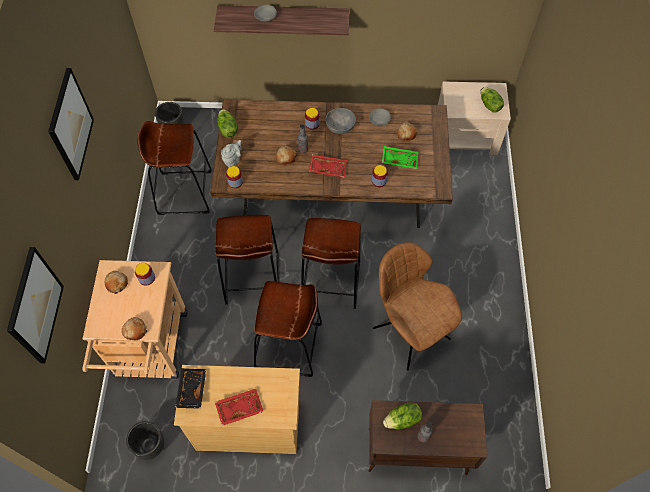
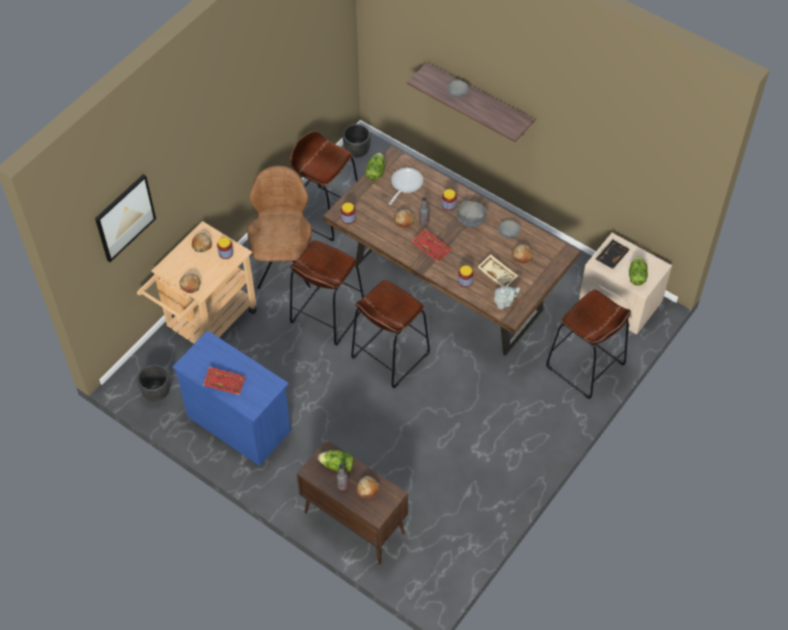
camera: 35 degrees right, 5 degrees down
(70, 125) = (229, 104): picture -> none
(191, 390) = (200, 351): black tray -> black tray (611, 257)
(233, 160) = (360, 200): grey teapot -> grey teapot (505, 302)
(247, 425) = (238, 423): beige dresser -> blue dresser
(261, 126) = (405, 184): none -> frying pan
(289, 346) = (316, 384): brown stool -> brown stool (585, 366)
(399, 160) = (497, 274): green tray -> beige tray
(409, 331) = (424, 432): brown chair -> brown chair (284, 265)
(446, 424) = (367, 489): none -> bread

